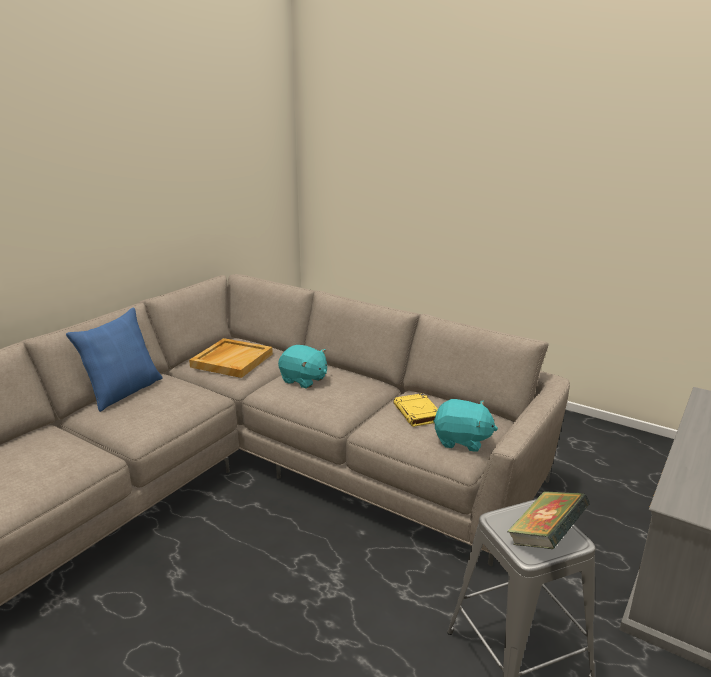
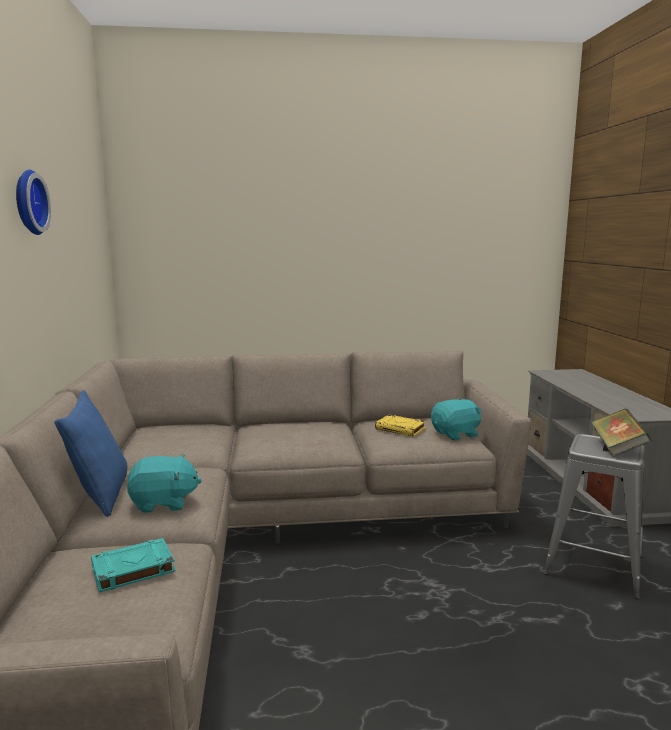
camera: 40 degrees left, 10 degrees down
(47, 459) = (132, 569): none -> turquoise book
(139, 143) = (27, 202): none -> wall clock
(232, 360) = (174, 441): beige tray -> none
(303, 380) = (272, 435): turquoise plush toy -> turquoise plush toy (164, 503)

